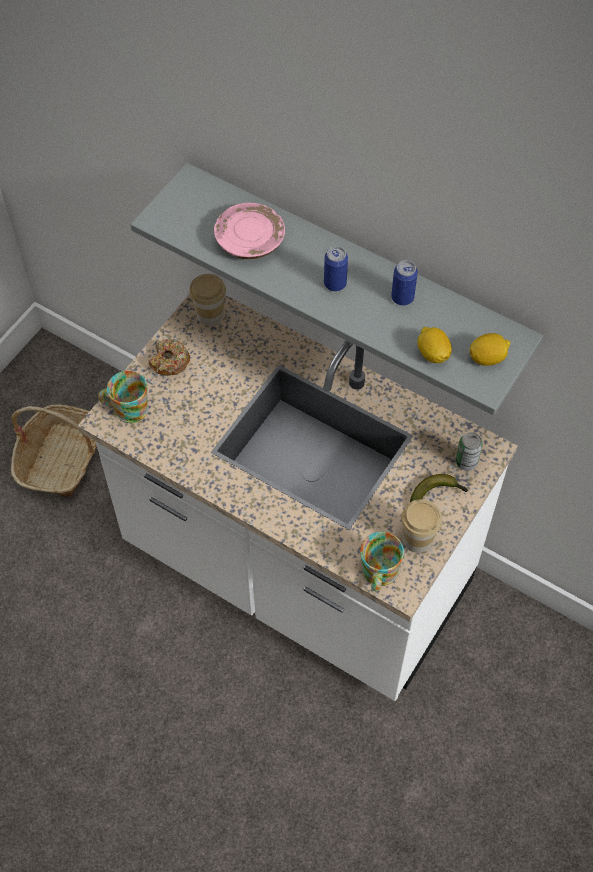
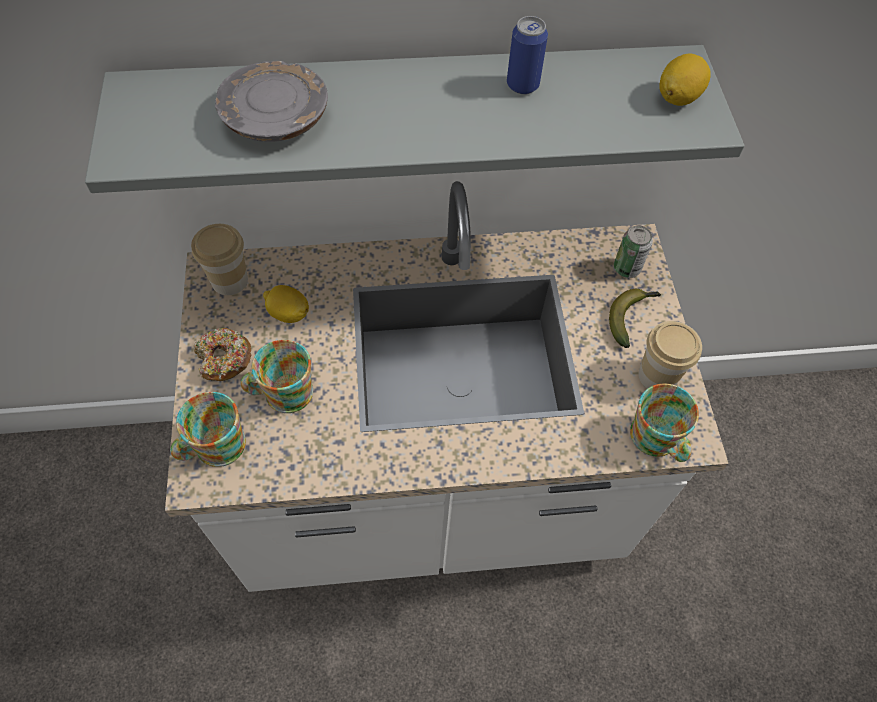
camera: 40 degrees left, 0 degrees up
(61, 459) = (113, 553): basket -> none
(186, 402) = (282, 393): none -> mug
(249, 240) = (275, 117): pink plate -> grey plate
(335, 284) = (430, 111): can -> none
(433, 354) = (618, 125): lemon -> lemon (288, 313)

